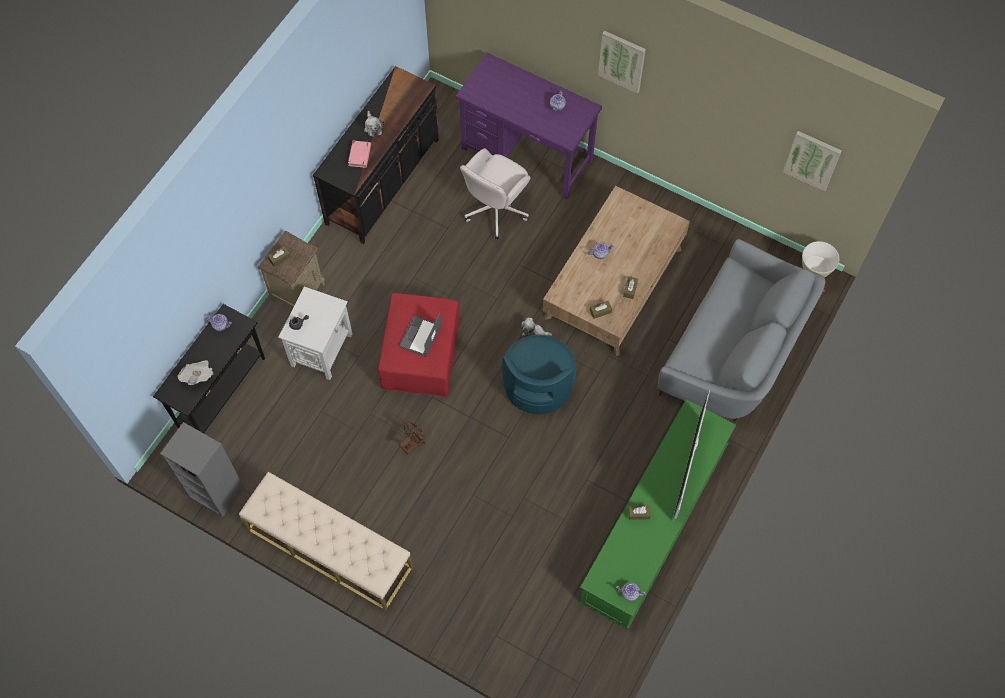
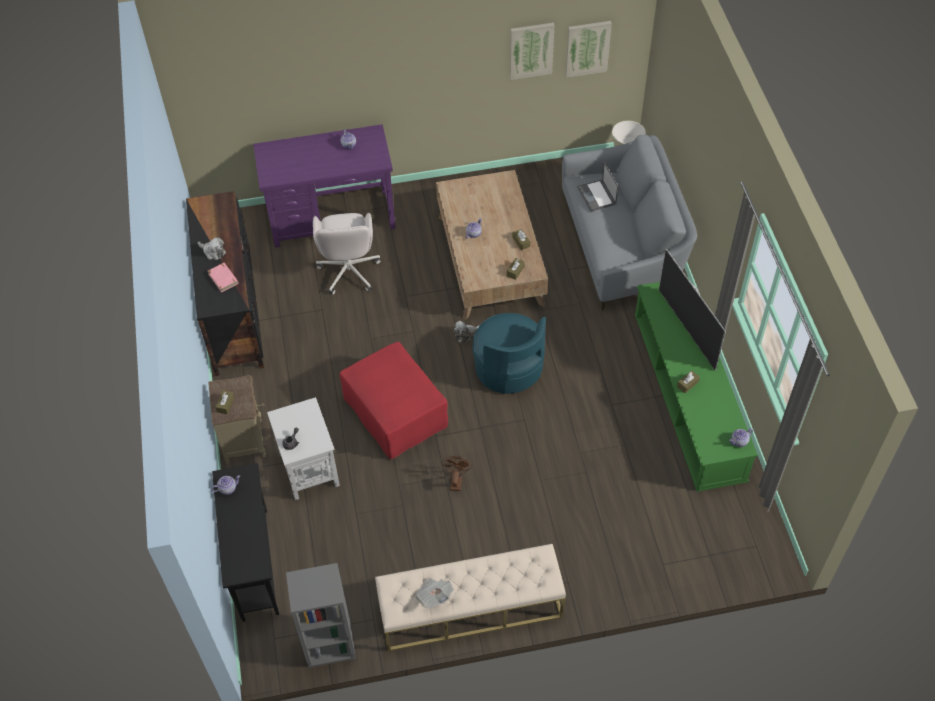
camera: 40 degrees left, 10 degrees down
(198, 376) = (248, 541): newspaper -> newspaper (434, 596)
(420, 337) = (397, 385): laptop -> laptop (597, 196)
(622, 61) = (390, 63): picture -> picture (531, 50)

